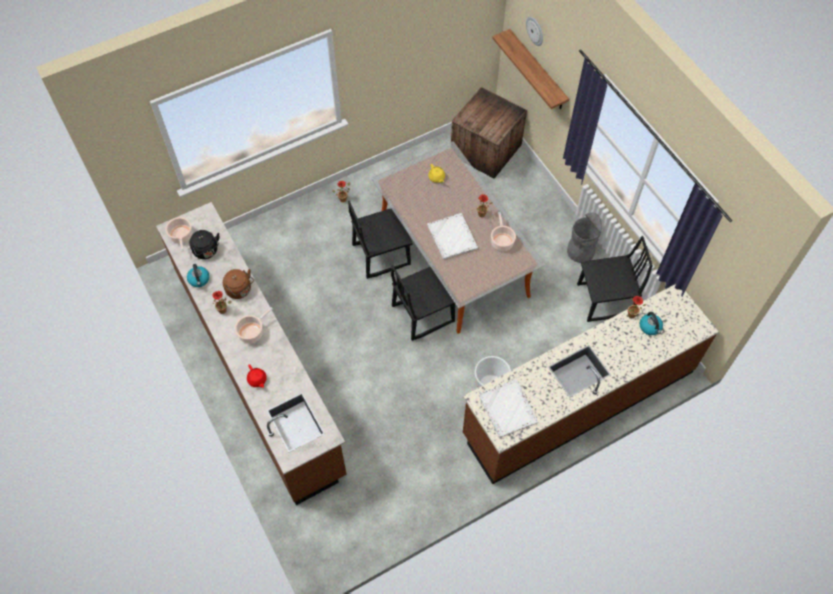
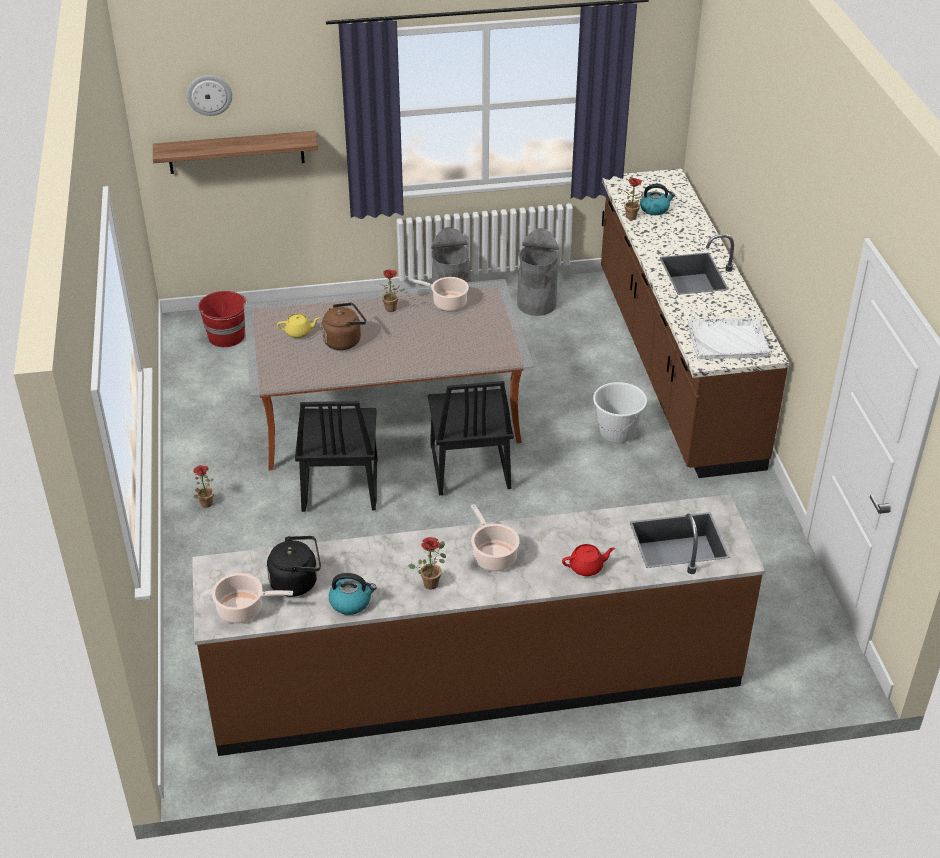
camera: 70 degrees left, 20 degrees down
(240, 290) = (403, 555): brown kettle -> brown kettle (344, 340)
(452, 237) = (413, 343): white tray -> none
(487, 149) = (227, 337): crate -> red bucket
(605, 300) = (536, 304): black chair -> grey trash can

